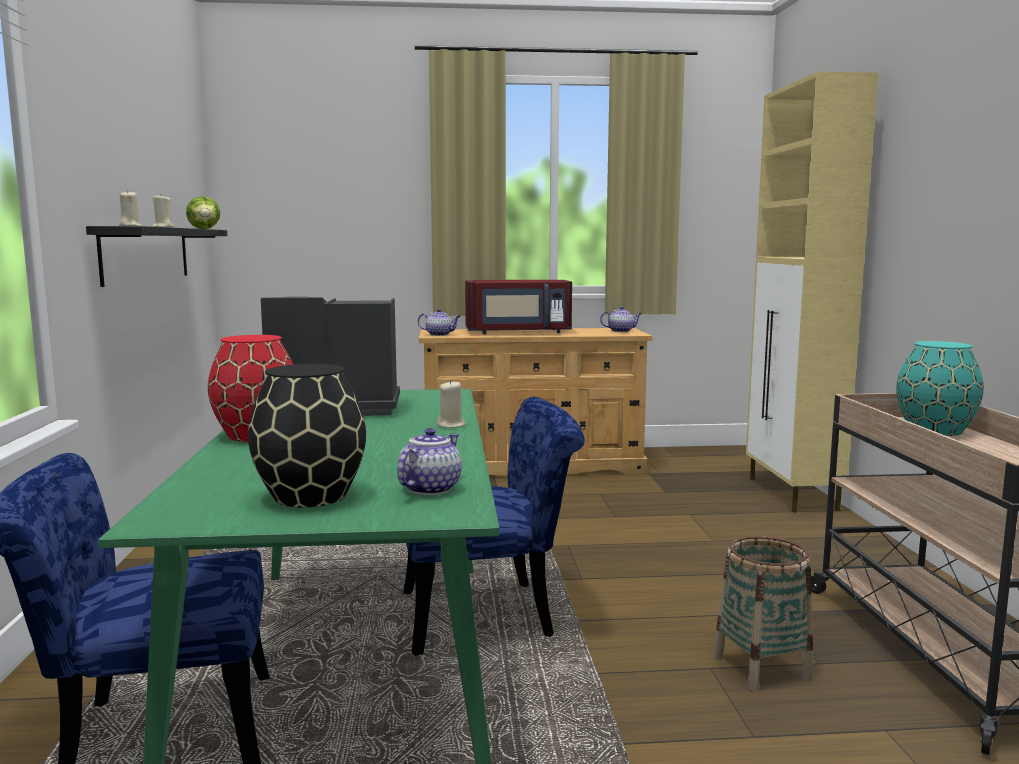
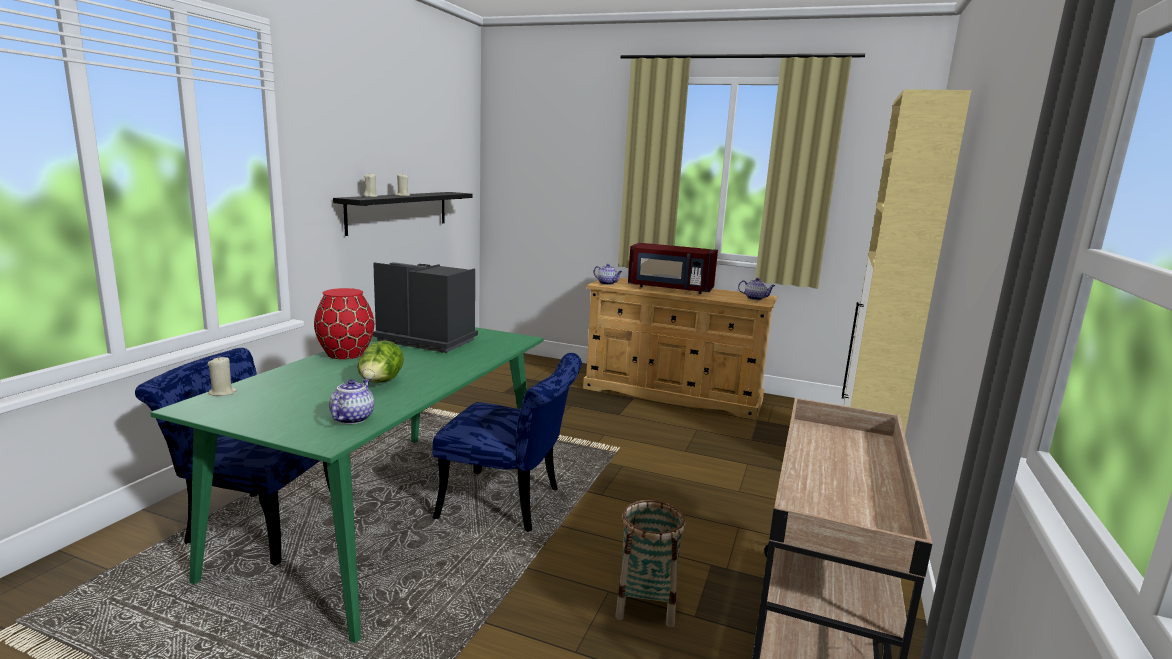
camera: 25 degrees right, 5 degrees up
(204, 229) = (454, 193): lettuce -> lettuce (380, 383)
(309, 496) = (283, 408): black vase -> none
(430, 488) = (352, 418): teapot -> teapot turned 45 degrees counterclockwise
(451, 425) = (464, 369): beige candle -> beige candle (222, 392)
(936, 430) = (857, 451): turquoise vase -> none

